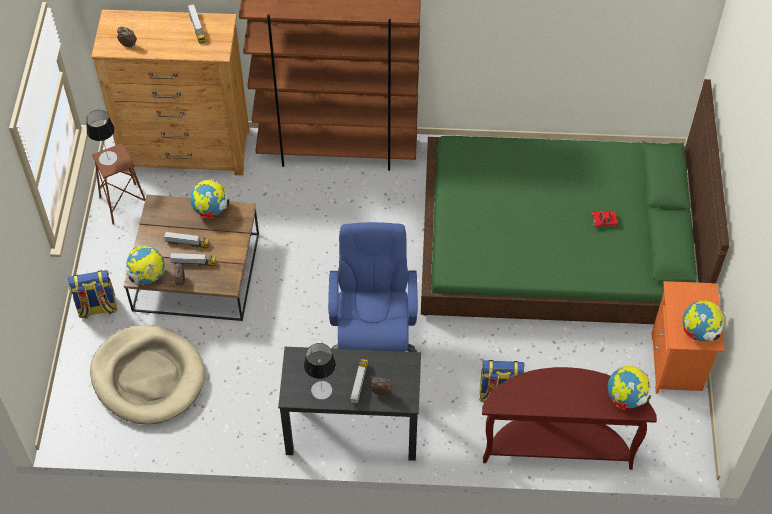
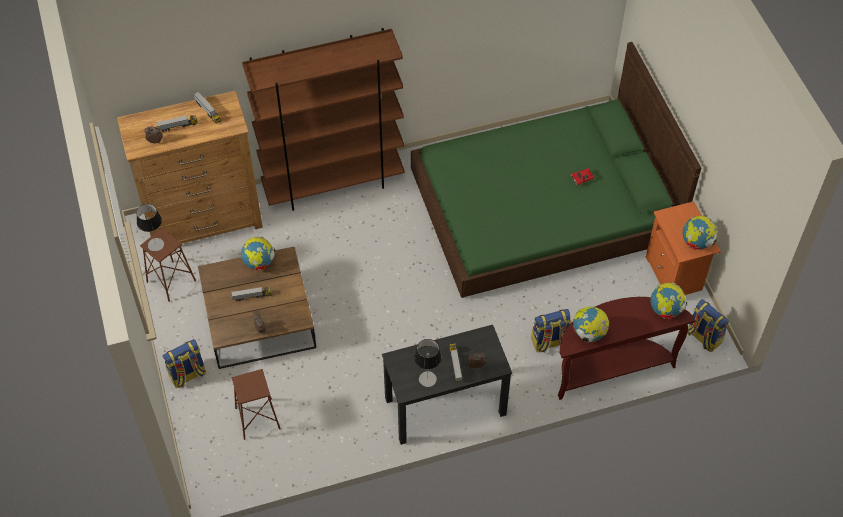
camera: 20 degrees left, 0 degrees up
(147, 276) = (230, 333): globe -> globe (588, 333)
(148, 377) = (257, 418): beige dog bed -> brown stool
(193, 263) = (264, 311): toy truck -> toy truck (177, 126)
(373, 341) = (431, 331): blue office chair -> none
(680, 445) = (703, 337): none -> backpack

